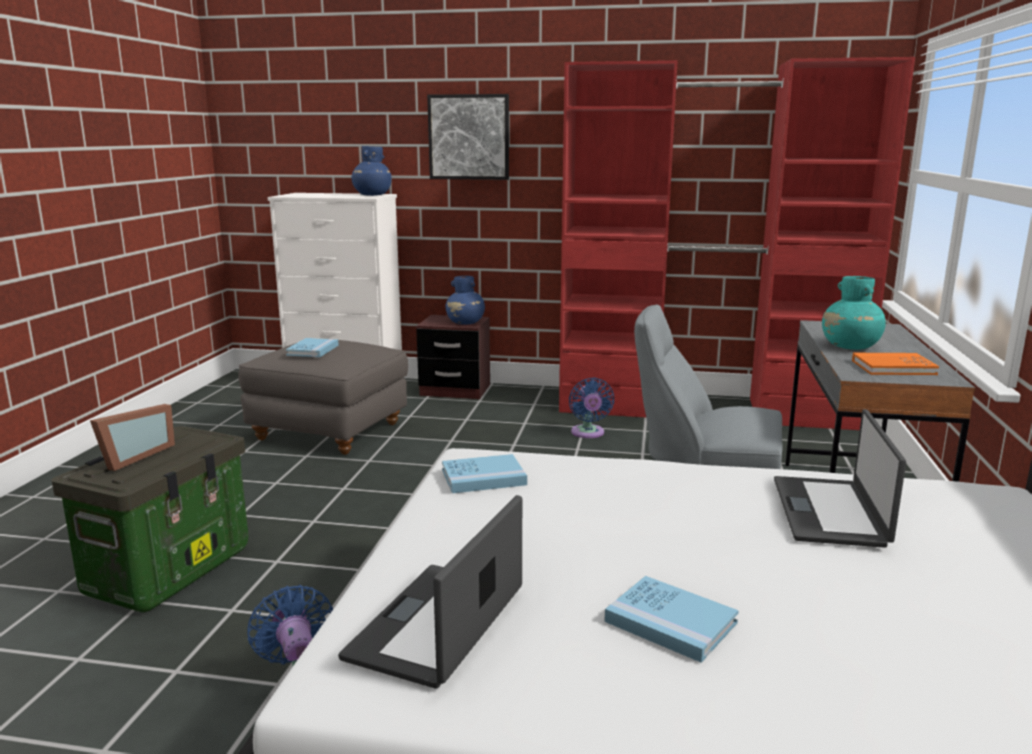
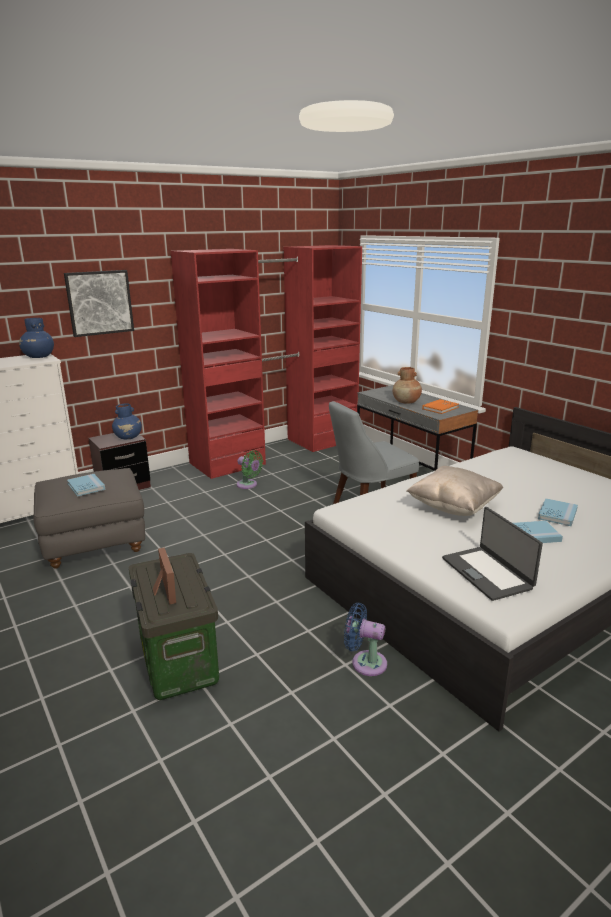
camera: 45 degrees left, 5 degrees up
(483, 477) = (367, 516): blue book -> blue book (557, 514)
(588, 433) = (248, 485): blue fan -> green fan
(637, 522) = (453, 507): none -> beige pillow
(830, 512) = (494, 476): laptop -> none
(850, 347) = (406, 402): turquoise vase -> brown vase

